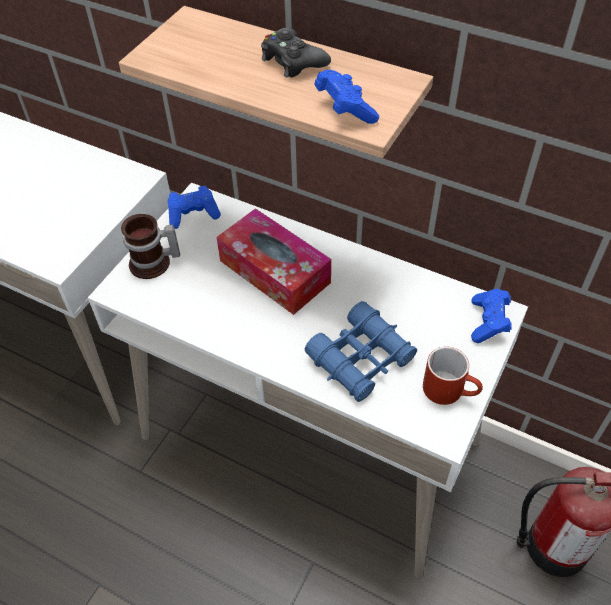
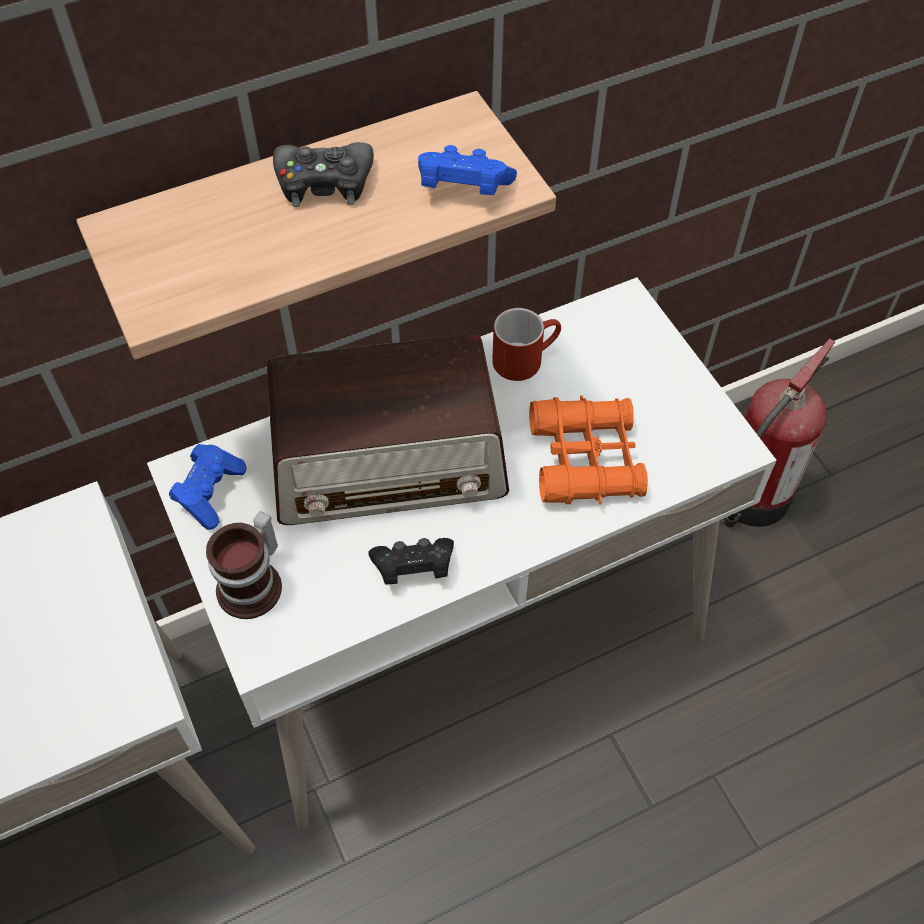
camera: 55 degrees left, 5 degrees up
(216, 322) = (413, 568): none -> black game controller
(274, 271) = (389, 463): tissue box -> radio
(361, 358) = (586, 459): blue binoculars -> orange binoculars
(450, 390) = (687, 409): red mug -> red mug (525, 357)
(488, 322) = (631, 321): blue game controller -> none

